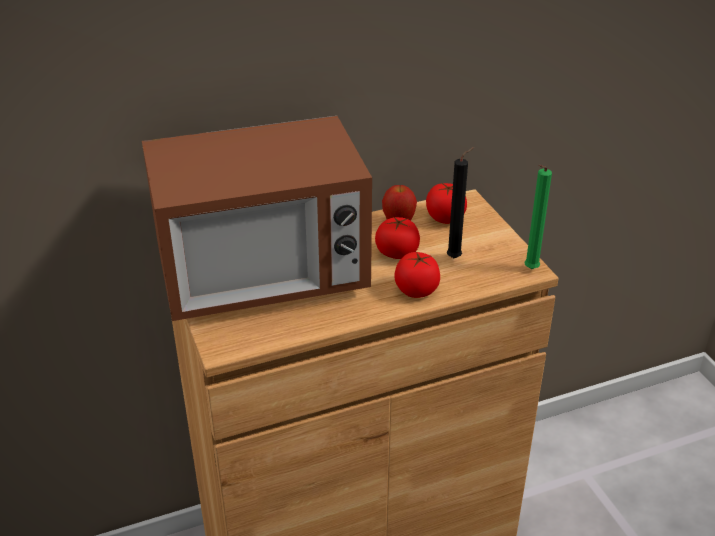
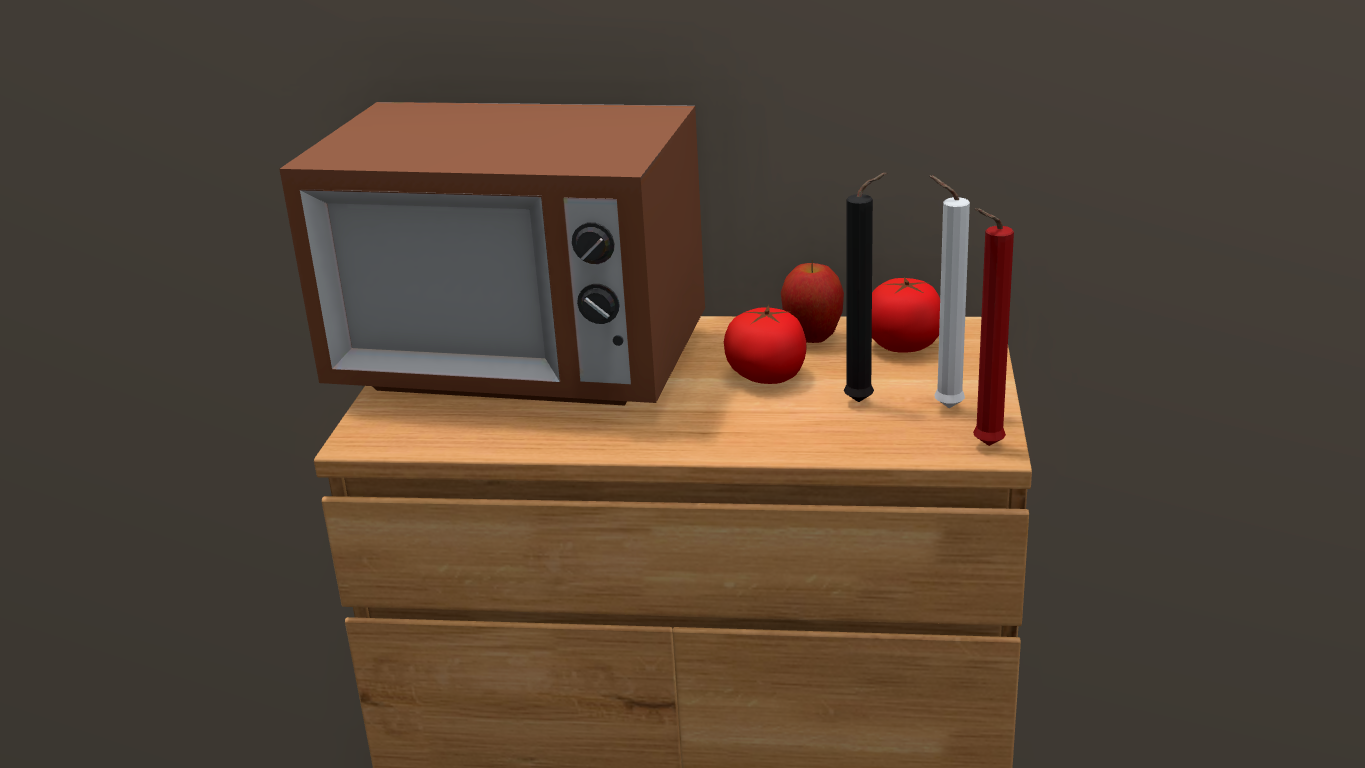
camera: 30 degrees right, 10 degrees down
(416, 290) = (745, 432): tomato -> none
(494, 251) = (943, 407): none -> white candle
(529, 270) = (983, 446): green candle -> red candle

